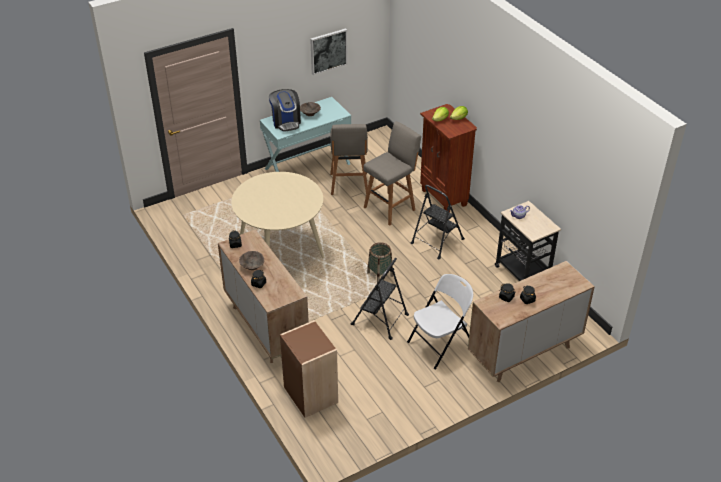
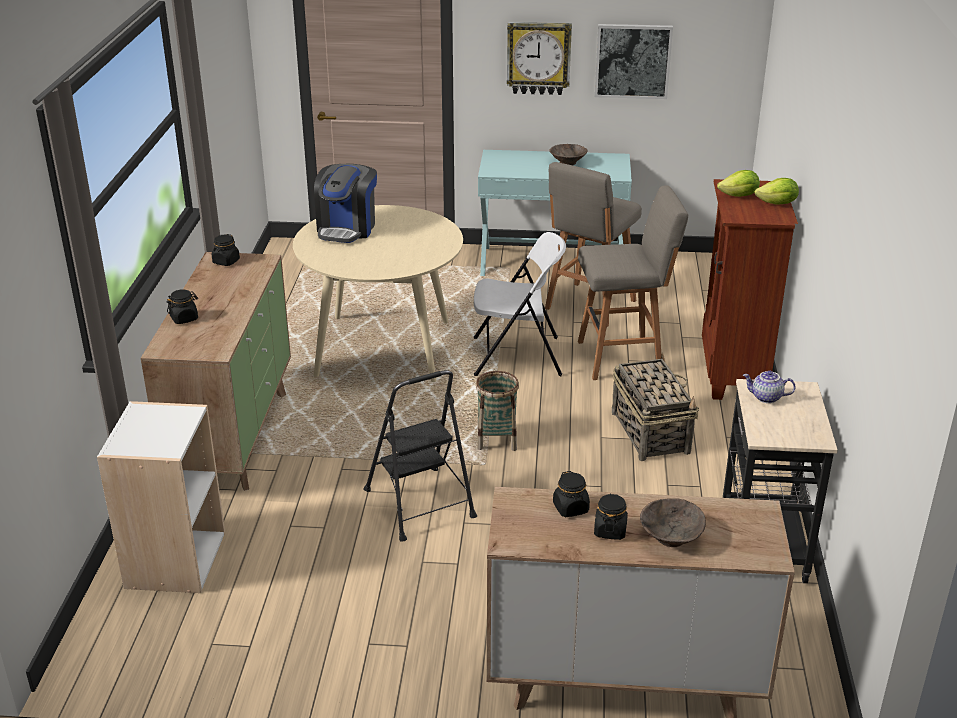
camera: 35 degrees right, 10 degrees down
(252, 266) = (208, 294): brown bowl -> brown bowl (670, 537)
(282, 64) = (538, 58): none -> wall clock
(286, 122) = (518, 161): coffee machine -> coffee machine (347, 228)
(310, 394) = (175, 558): brown bookcase -> white bookcase
(436, 241) = (650, 432): black step ladder -> basket
(441, 344) = (478, 590): white chair -> white chair (516, 356)

